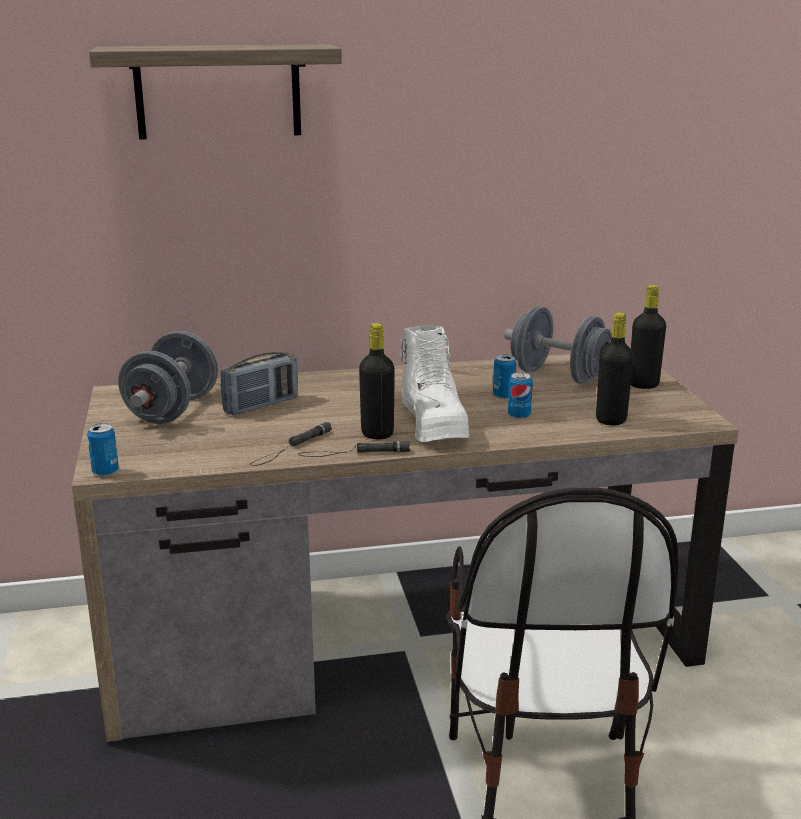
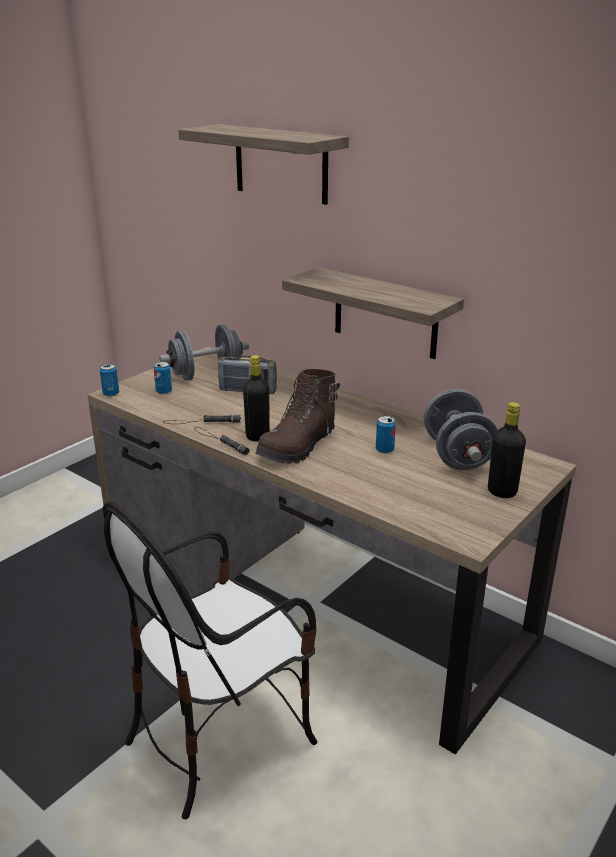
camera: 50 degrees right, 5 degrees up
(396, 255) = (385, 313): none -> shelf
(434, 424) = (299, 446): white boot -> brown boot
(519, 415) = (359, 467): can -> can (164, 391)
(611, 420) = (407, 502): black bottle -> none

